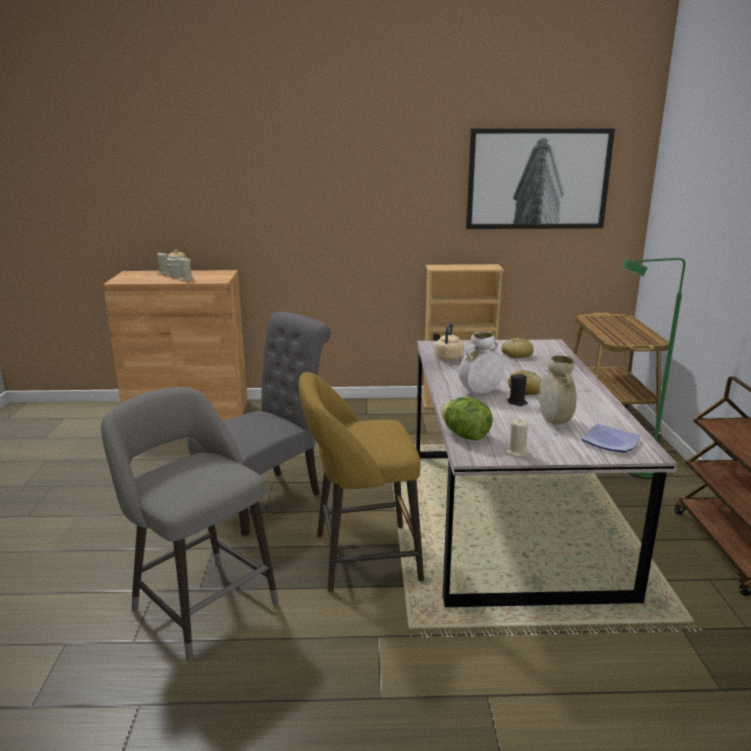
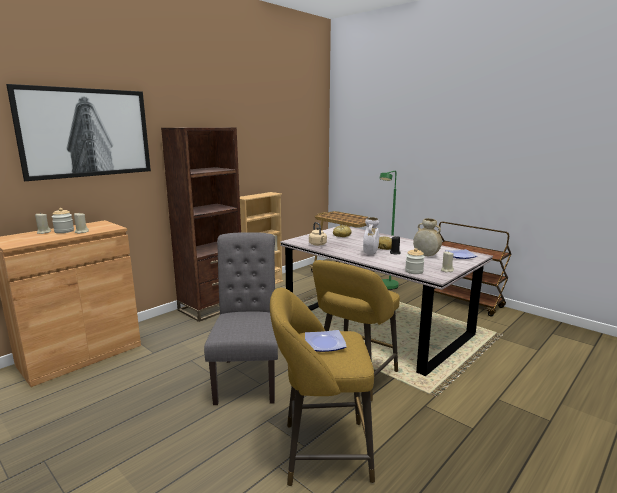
camera: 45 degrees left, 5 degrees down
(195, 471) = (325, 343): none -> plate
(200, 604) = (320, 452): grey stool -> yellow stool
(359, 409) = (211, 307): none -> brown bookcase
(465, 435) = (414, 271): lettuce -> jar
(538, 179) = (283, 138): picture -> picture (86, 133)

